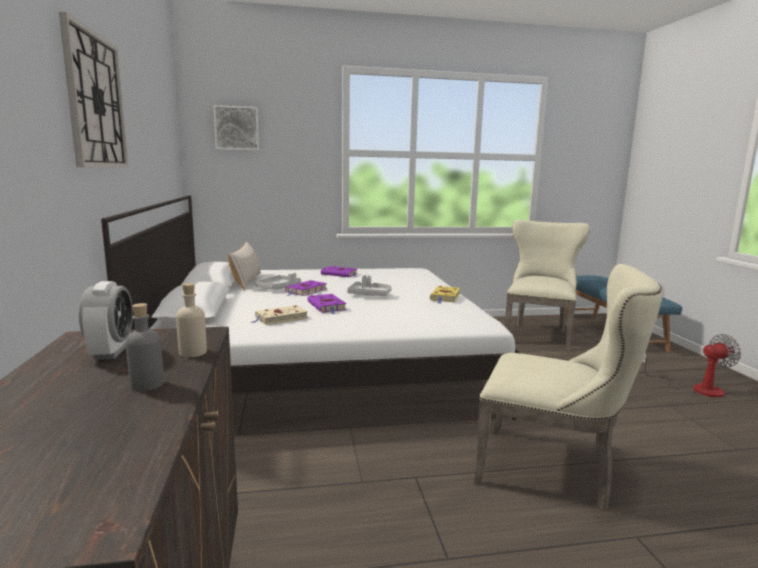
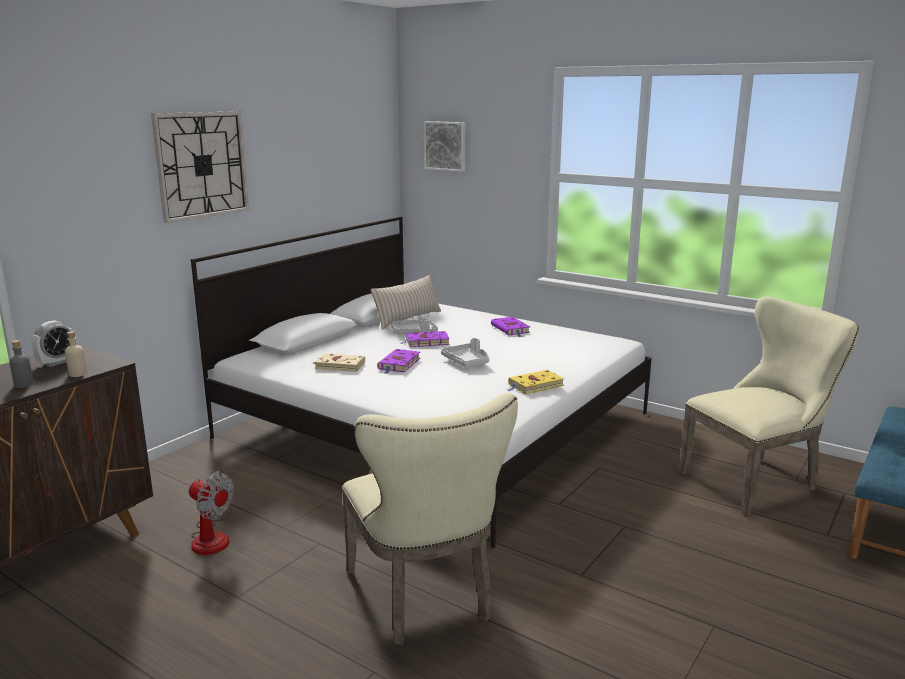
camera: 45 degrees right, 5 degrees up
(696, 388) = (821, 634): fan -> fan (212, 536)

